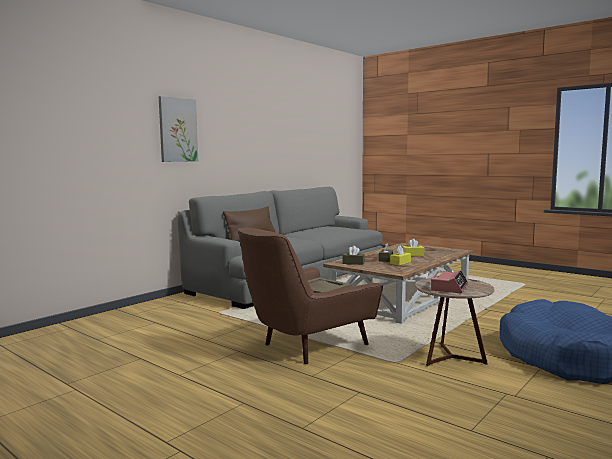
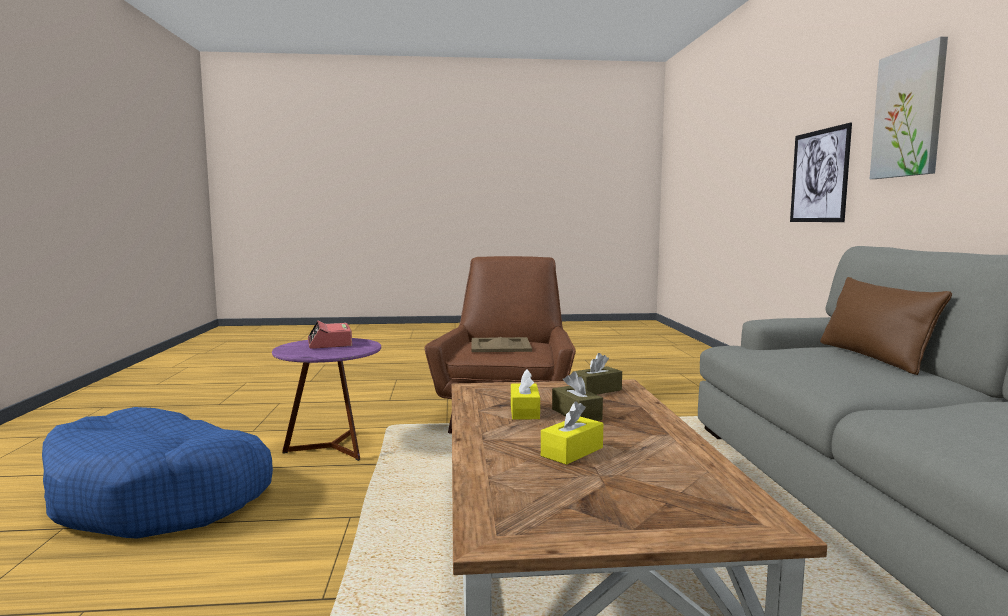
camera: 135 degrees right, 0 degrees up
(110, 156) = (819, 176): none -> picture
(451, 358) = (331, 448): brown side table -> purple side table

